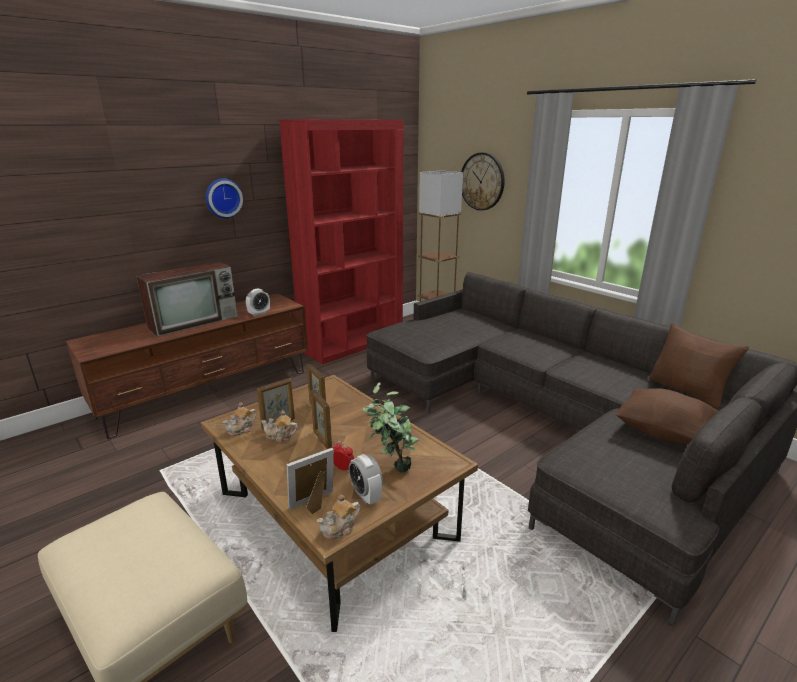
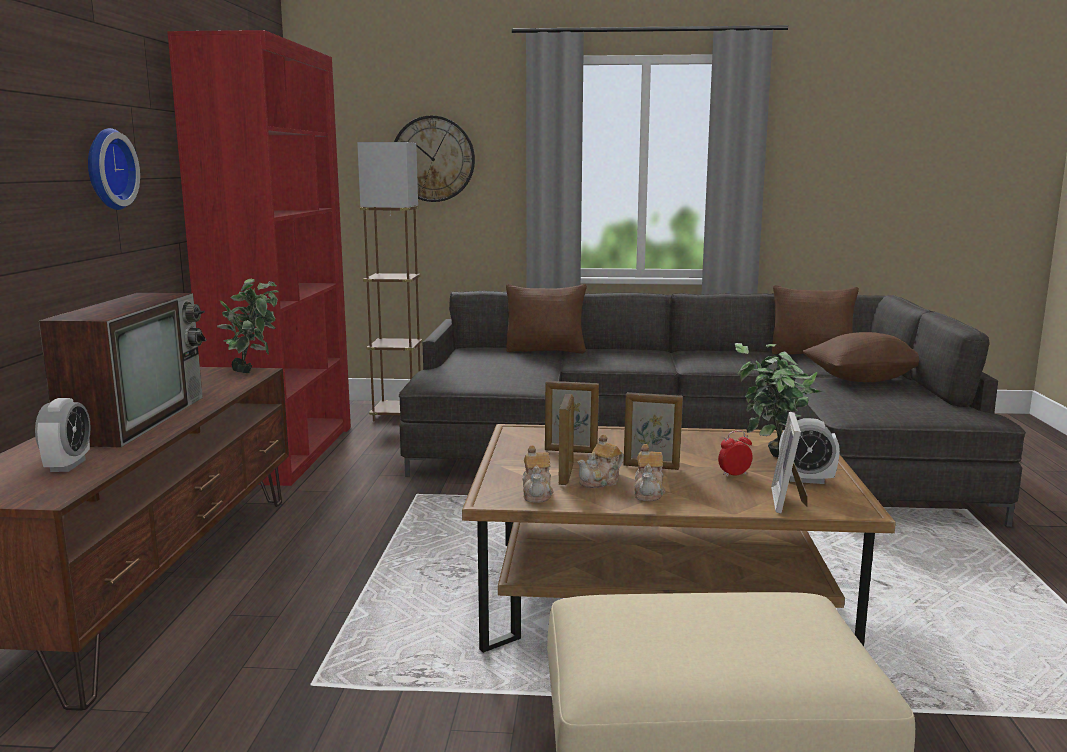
camera: 45 degrees left, 10 degrees down
(259, 313) = (231, 387): alarm clock -> alarm clock (68, 465)
(289, 305) = (254, 371): none -> potted plant
(340, 528) = (853, 502): teapot -> teapot (649, 493)
(500, 325) = (546, 350): none -> brown pillow

